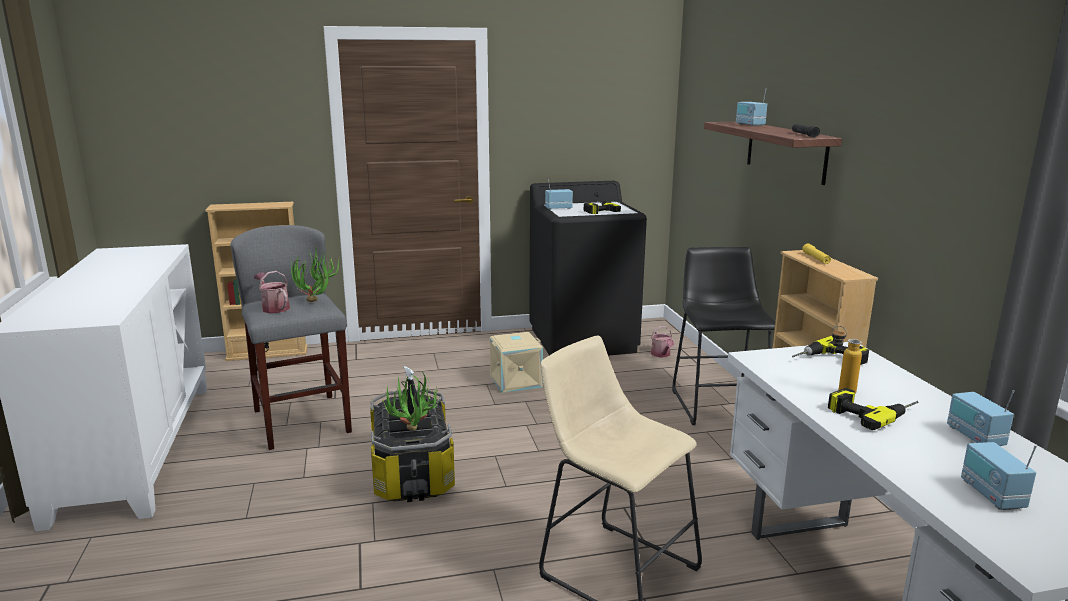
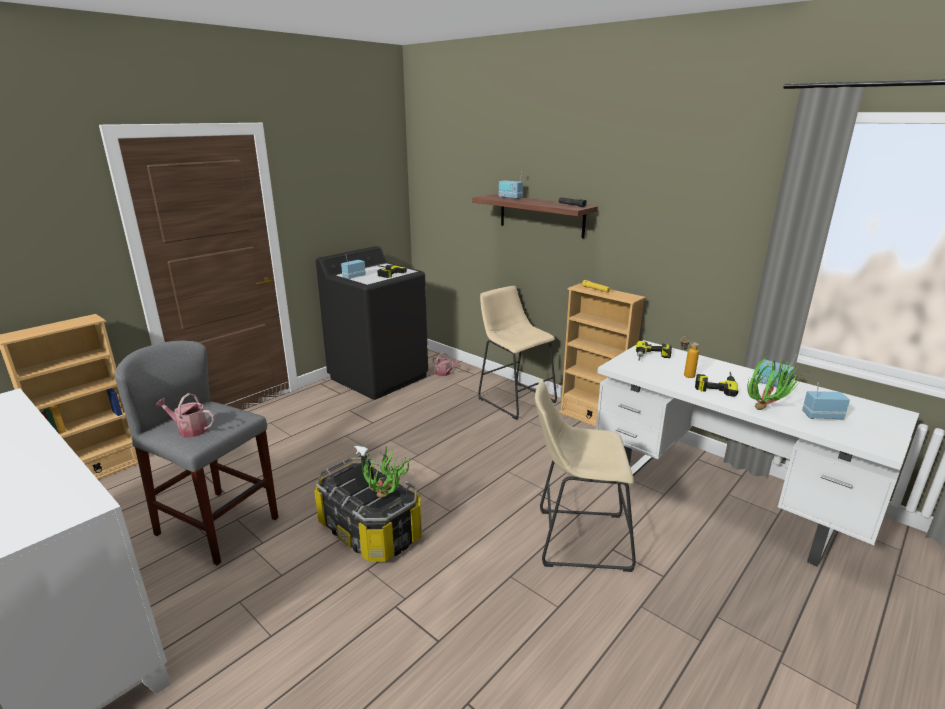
camera: 35 degrees left, 5 degrees up
(317, 303) = (227, 412): potted plant -> potted plant (765, 409)
(516, 381) = (365, 425): beige storage box -> none
(718, 403) = (514, 398): black stool -> beige stool
(991, 495) = (822, 416): radio -> radio turned 135 degrees clockwise

